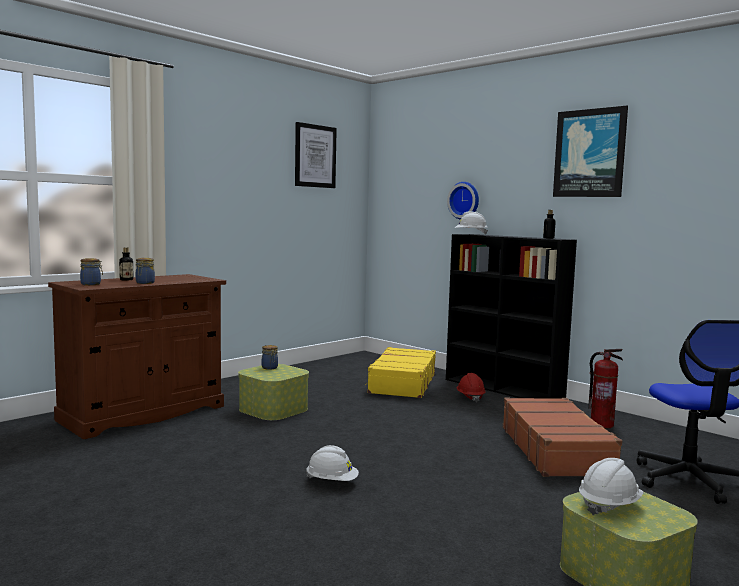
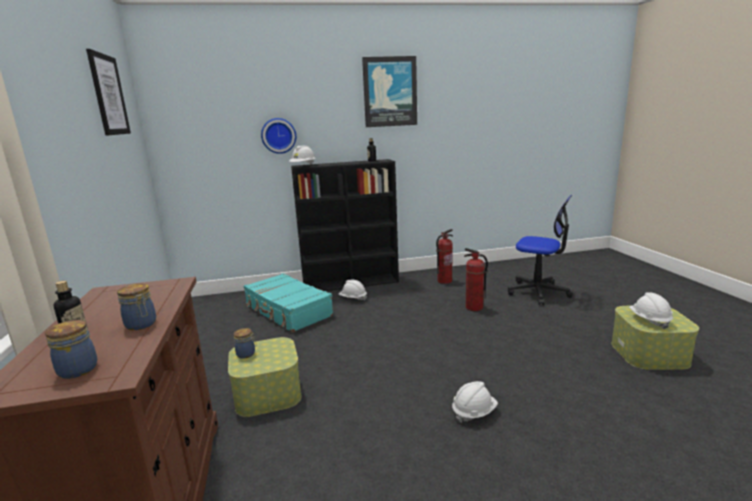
camera: 55 degrees left, 10 degrees up
(402, 383) = (288, 311): yellow suitcase -> turquoise suitcase
(470, 397) = (353, 298): red hard hat -> white hard hat
(556, 450) = (474, 307): brown suitcase -> fire extinguisher

